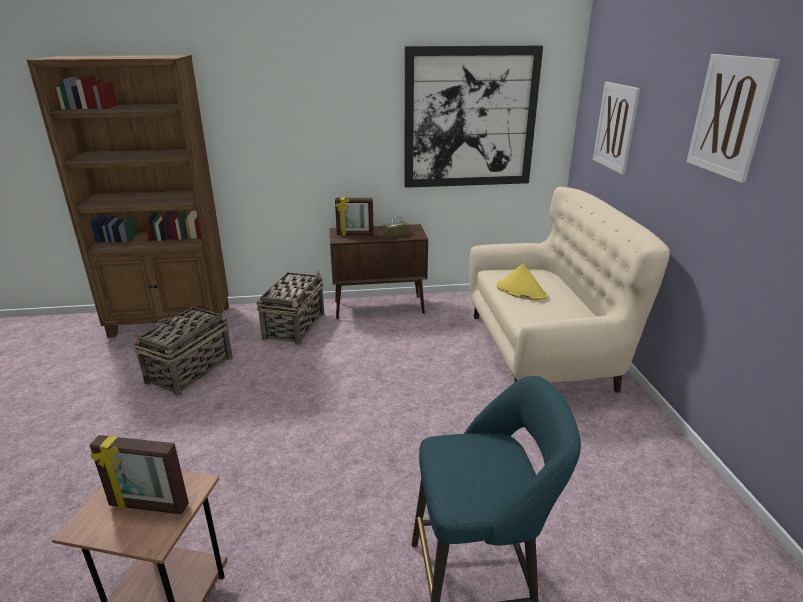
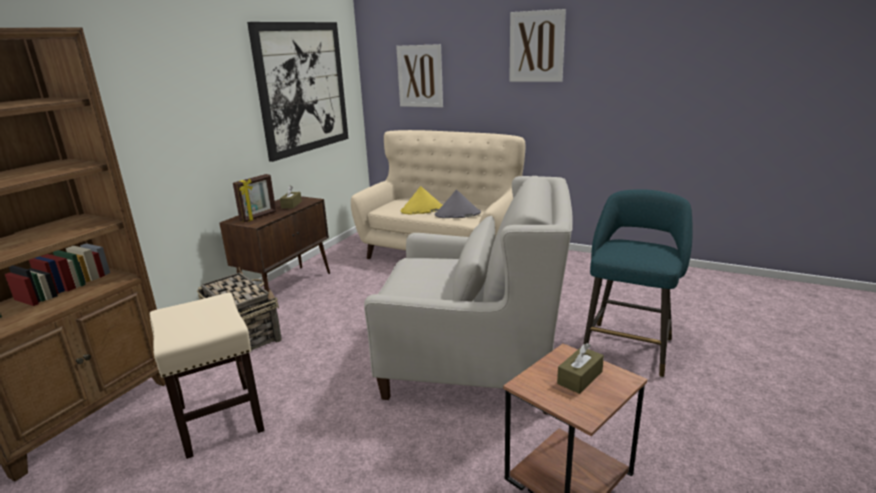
camera: 55 degrees left, 5 degrees down
(148, 506) = (580, 378): picture frame -> brown tissue box
(189, 370) = (220, 419): basket -> beige stool
(346, 459) = (473, 360): none -> white armchair
(536, 313) = (457, 214): none -> grey hat

